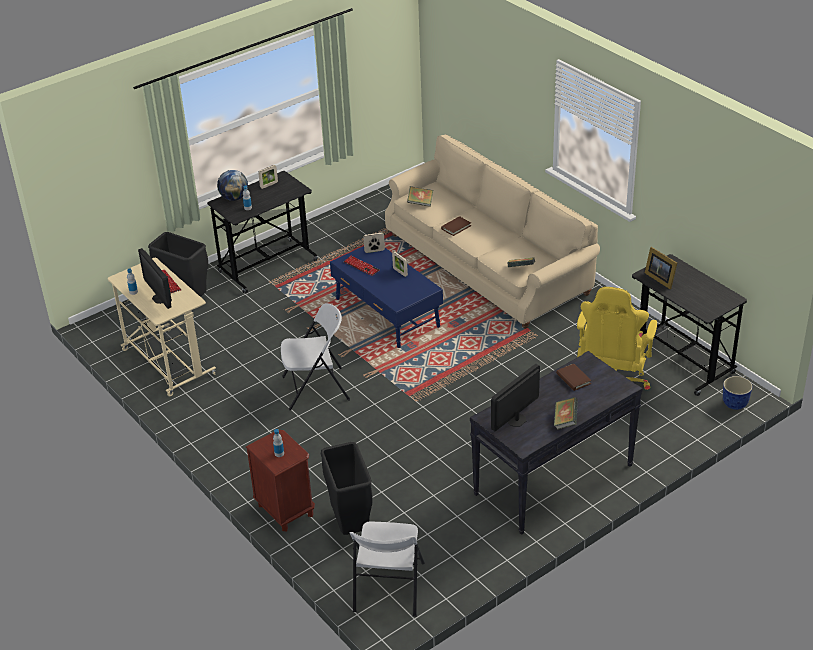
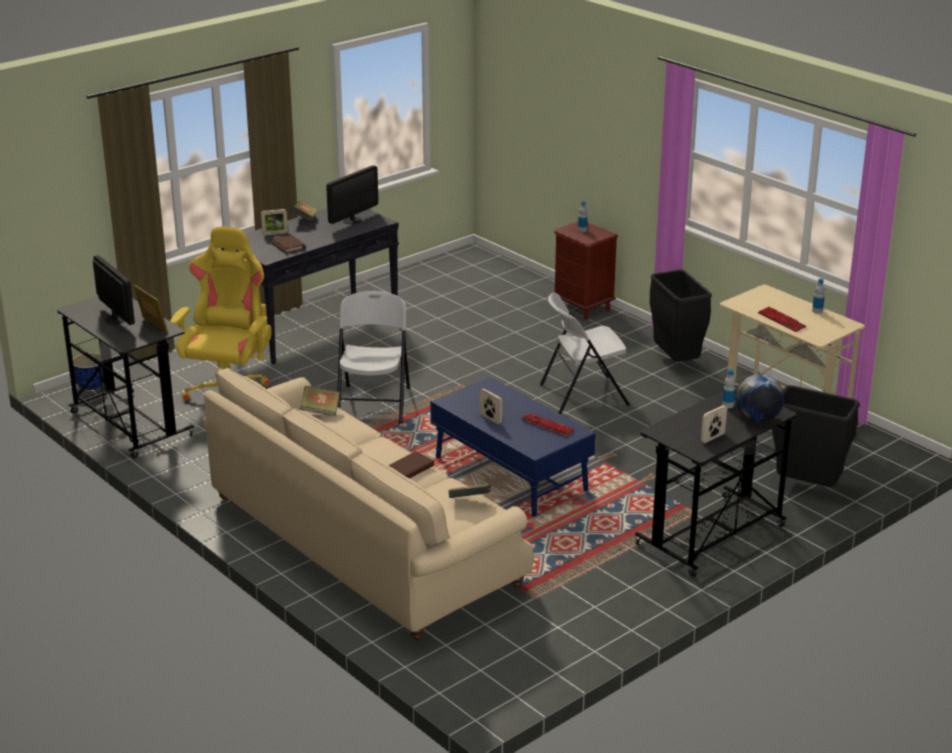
camera: 175 degrees right, 10 degrees down
(160, 298) = (778, 305): monitor -> monitor (115, 320)
(351, 525) = (515, 299): black trash can -> black trash can (675, 362)
(374, 251) = (532, 445): picture frame -> picture frame (275, 233)
(389, 587) = (474, 268): white chair -> white chair (374, 404)

